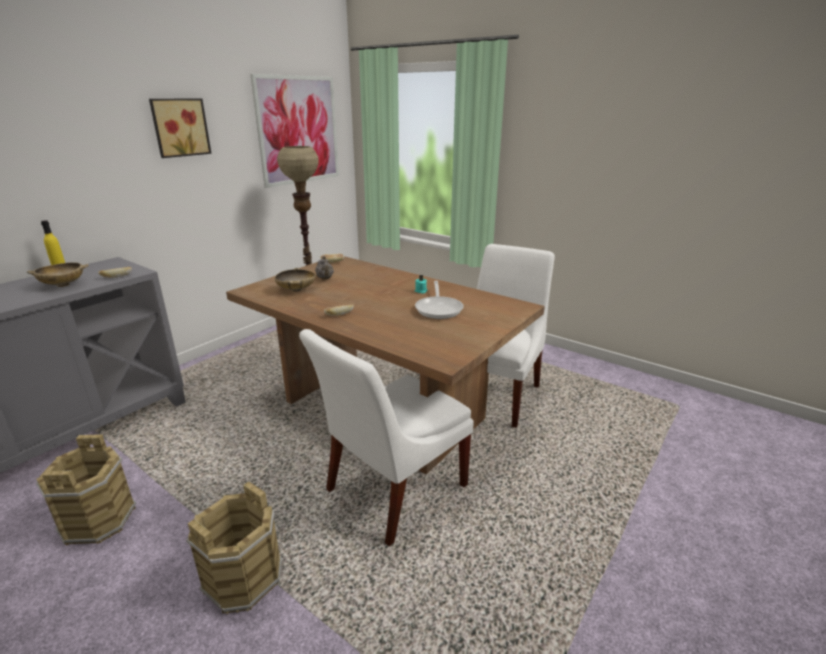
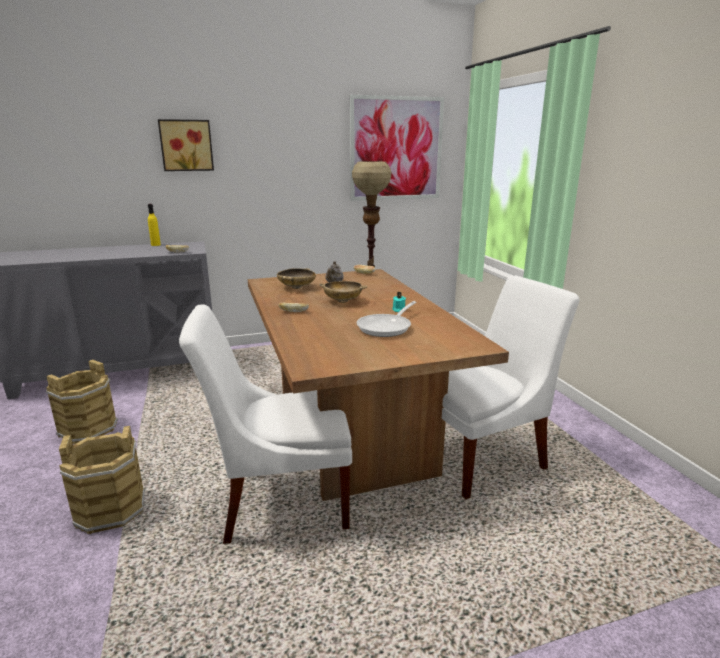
camera: 35 degrees right, 5 degrees down
(63, 285) = (142, 251): beige bowl -> beige bowl (343, 301)
(179, 127) = (274, 140): picture -> picture (186, 145)

